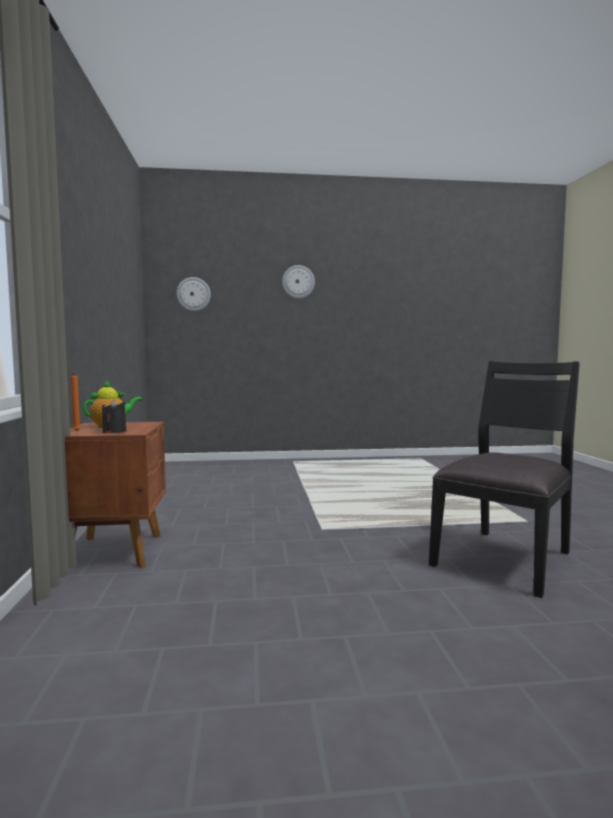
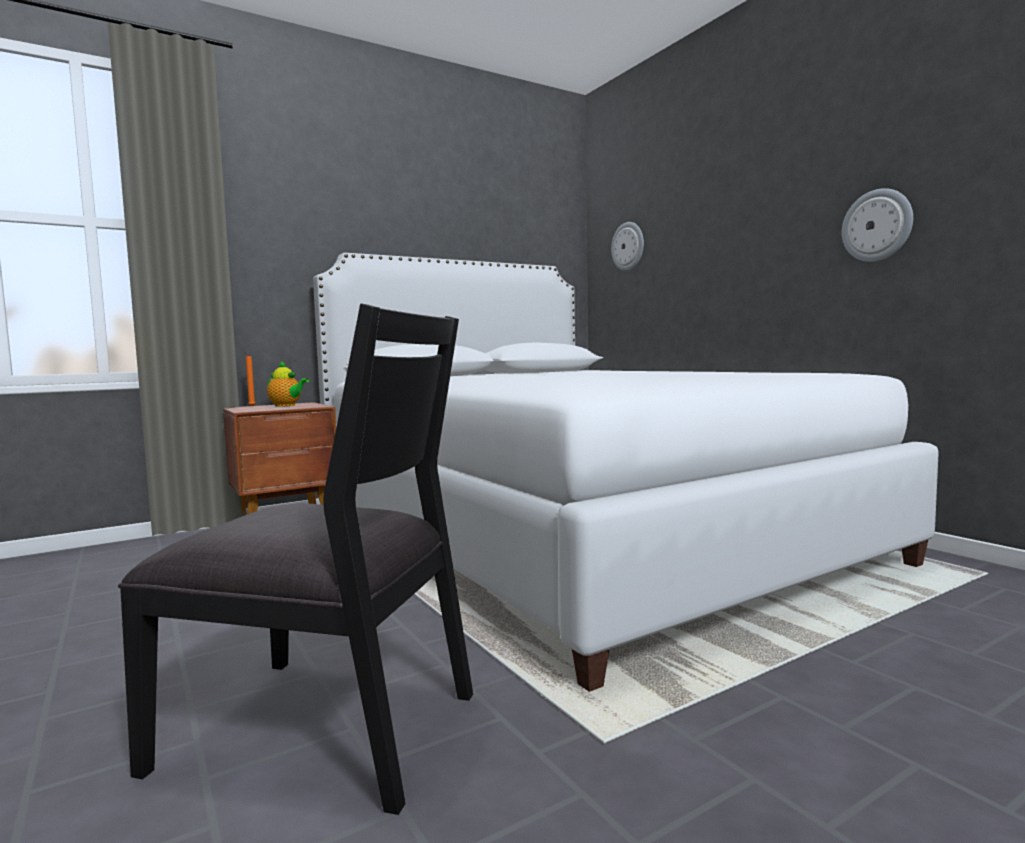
camera: 65 degrees right, 0 degrees up
(114, 432) = (247, 409): black candle -> none
(290, 488) = (572, 534): none -> white bed
(298, 282) = (754, 192): wall clock -> wall clock (877, 225)

